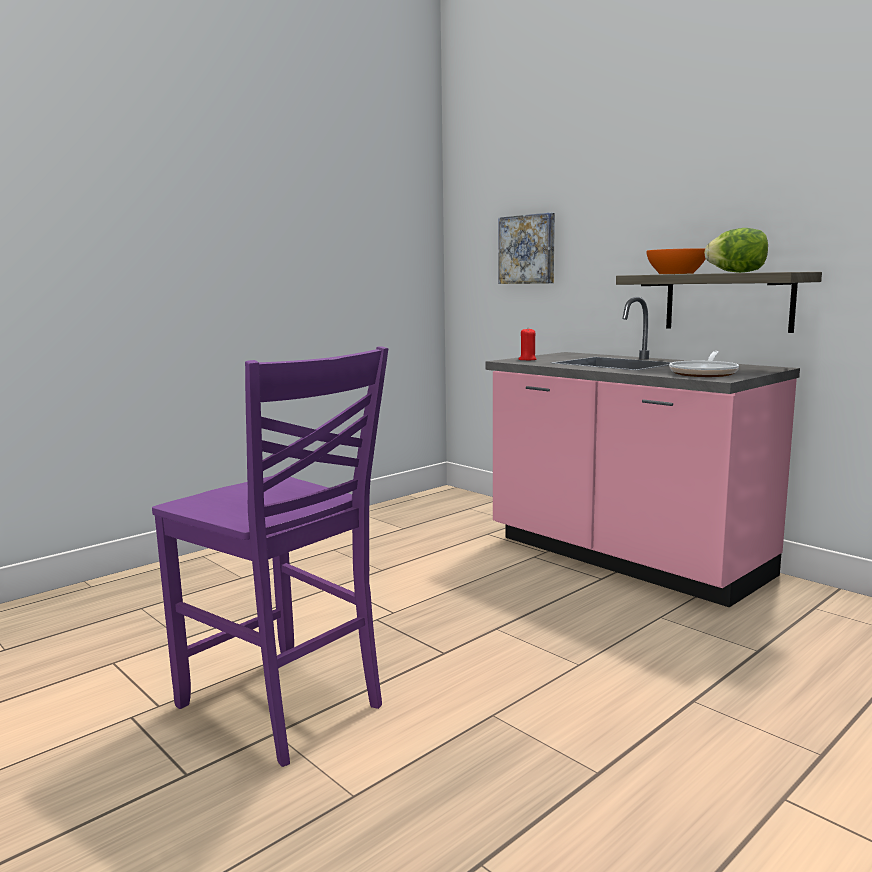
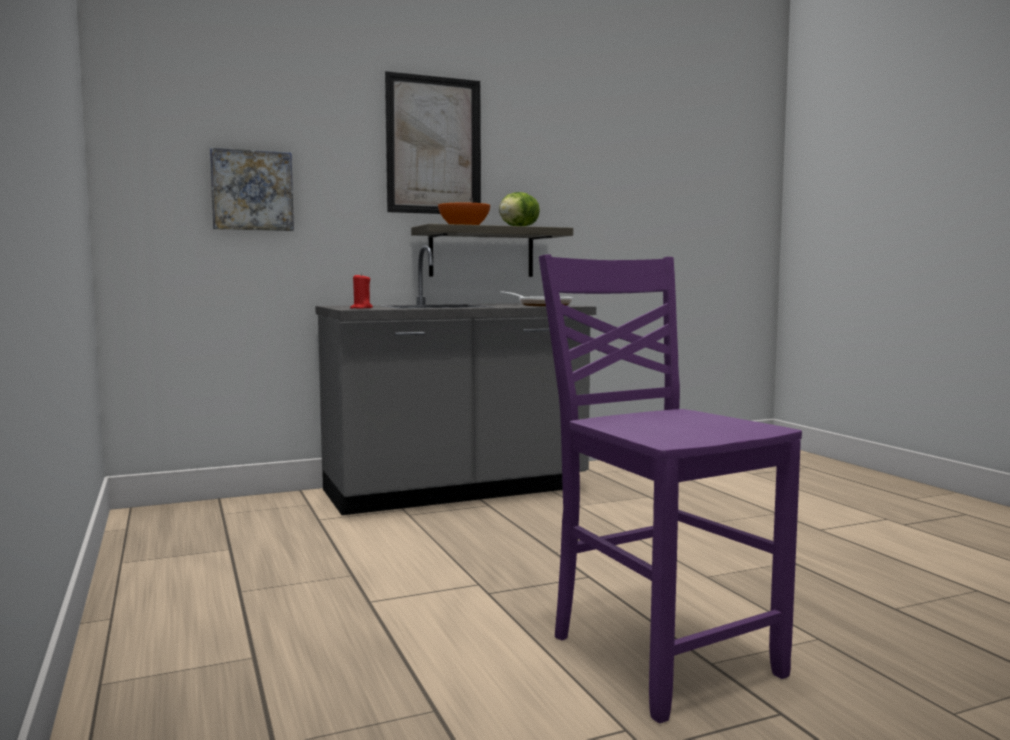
camera: 70 degrees left, 5 degrees down
(283, 706) = (660, 655): purple chair -> purple chair turned 90 degrees counterclockwise
(624, 558) = (455, 491): pink counter -> grey counter
(680, 182) = (433, 145): none -> picture

